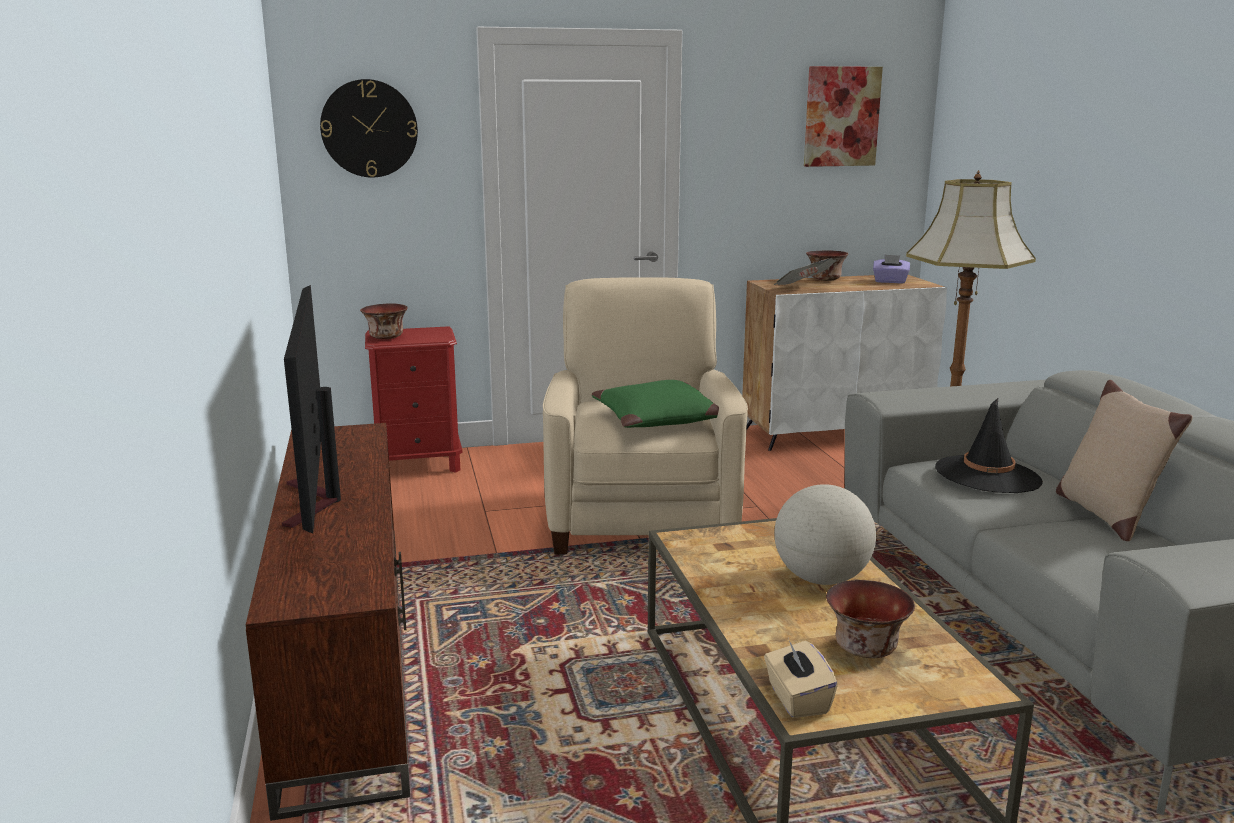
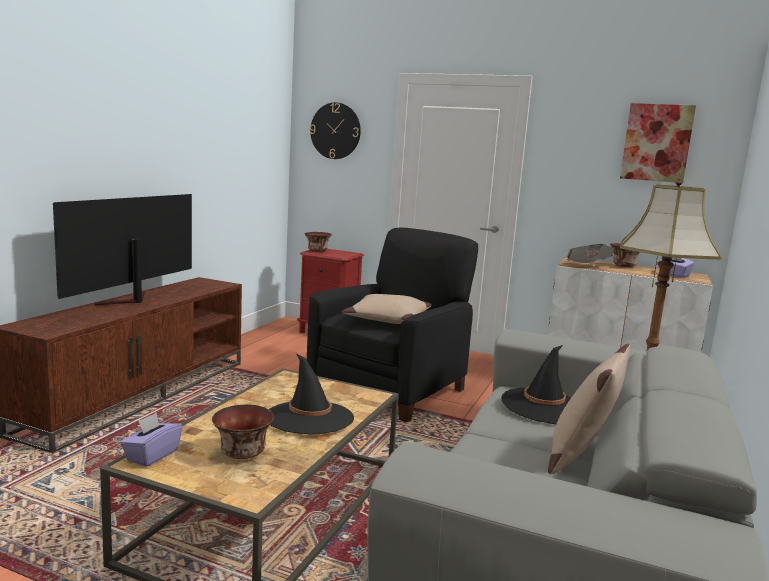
camera: 35 degrees right, 5 degrees down
(641, 518) = (389, 389): beige armchair -> black armchair
(657, 419) = (387, 319): green pillow -> beige pillow
(797, 699) = (152, 455): beige tissue box -> purple tissue box
(822, 579) = (309, 418): globe -> black hat

